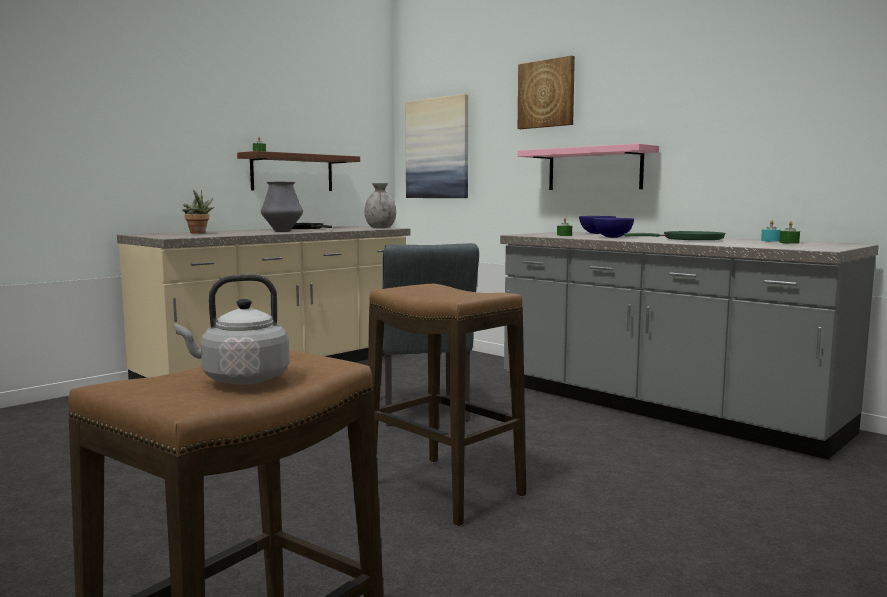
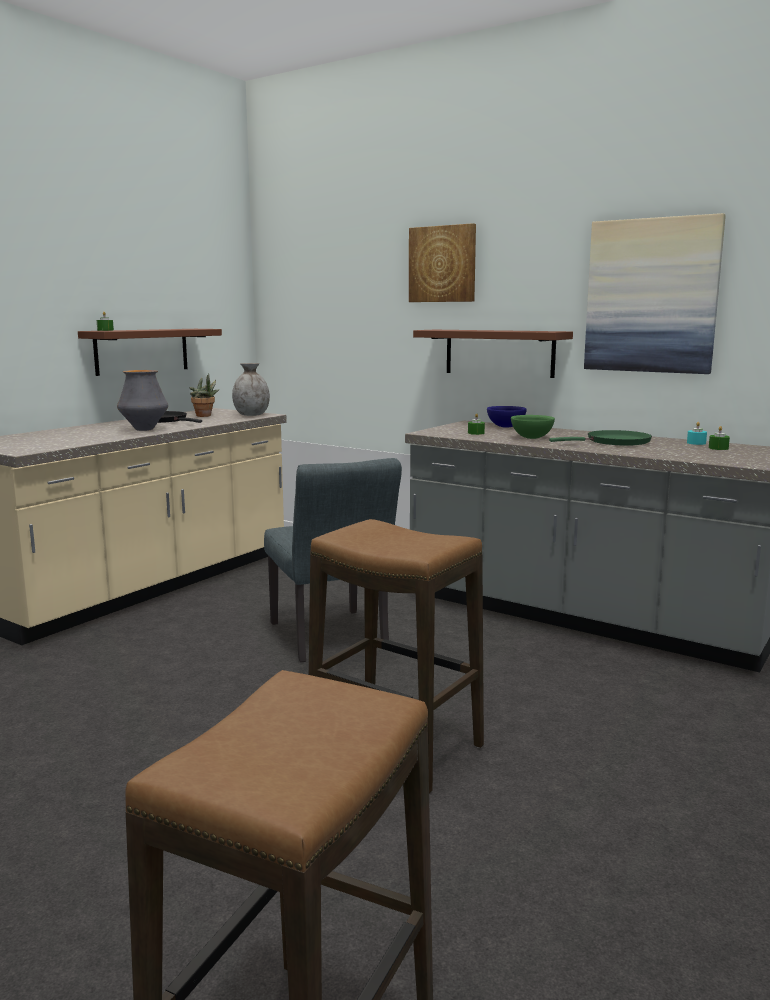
camera: 10 degrees left, 5 degrees up
(199, 233) = (44, 437): potted plant -> potted plant (205, 416)
(240, 379) = (308, 743): grey kettle -> none
(437, 148) = (309, 317): picture -> picture (651, 296)
(594, 169) = (499, 353): pink shelf -> brown shelf
(613, 237) = (532, 438): blue bowl -> green bowl

